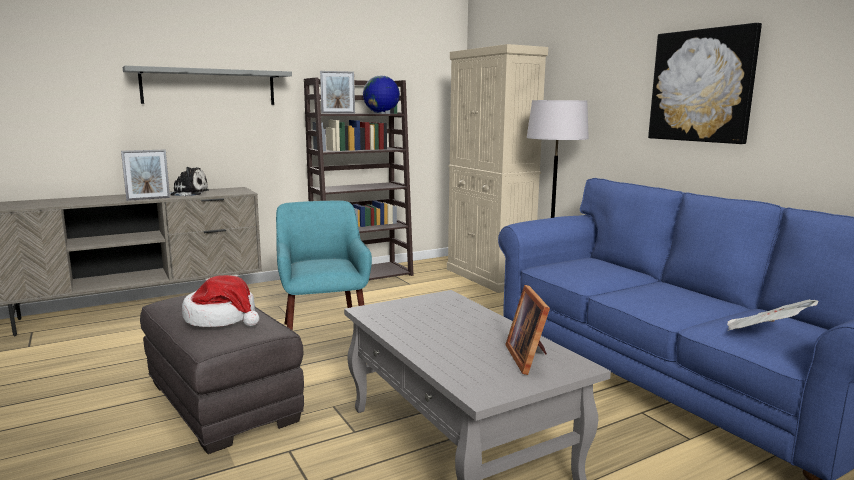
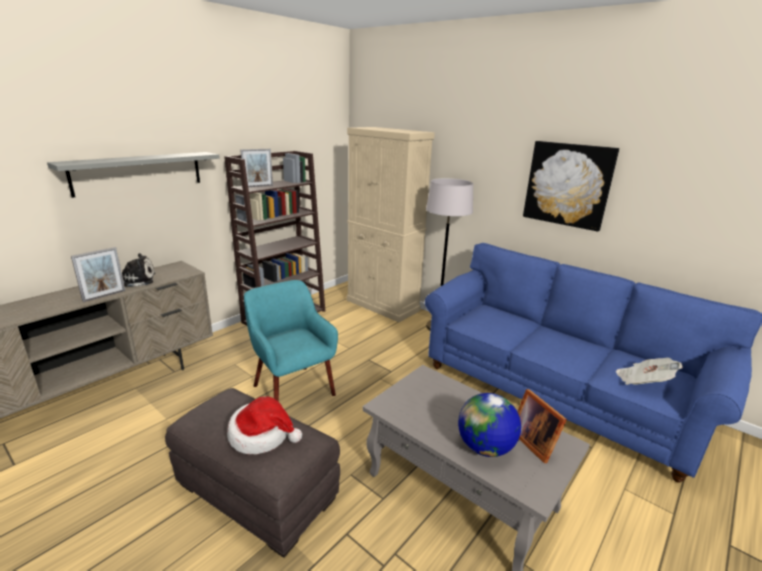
camera: 20 degrees left, 10 degrees up
(381, 113) = (291, 181): globe -> globe (485, 448)

